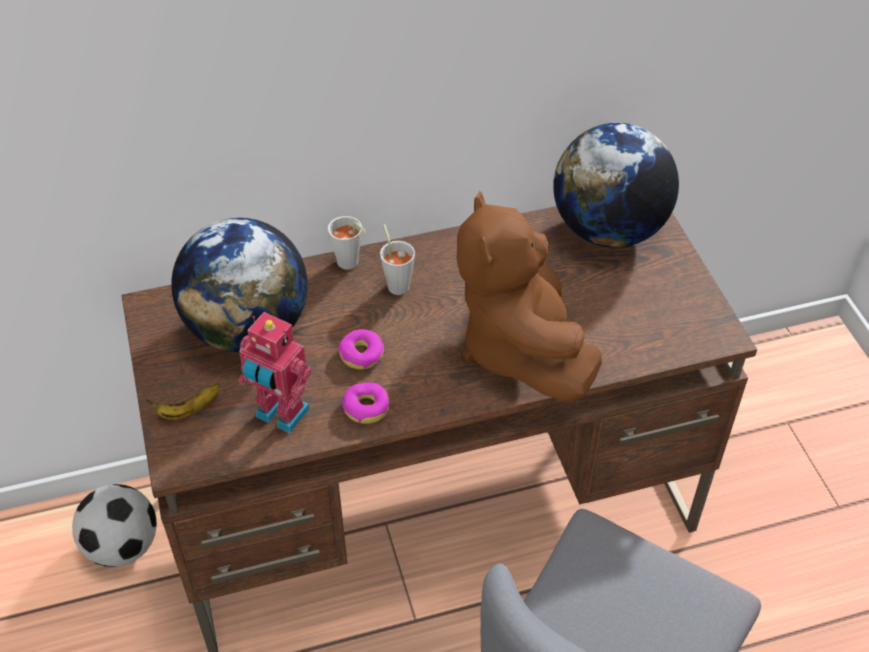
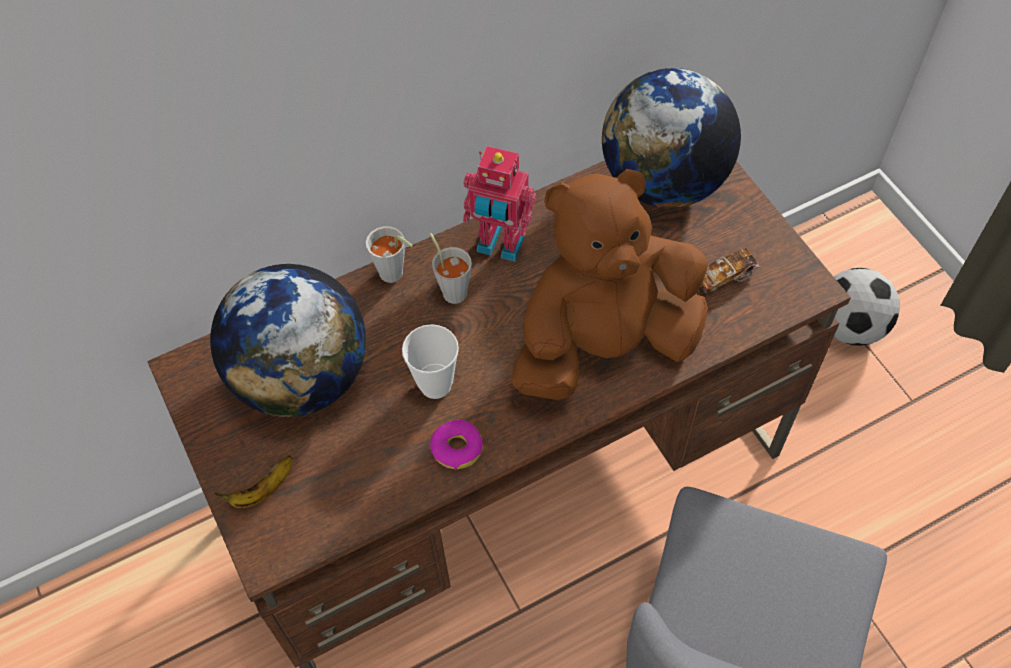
camera: 10 degrees left, 10 degrees up
(123, 545) = (194, 593): football -> football (849, 326)
(280, 415) = (366, 476): toy robot -> toy robot (500, 245)
(361, 355) = (435, 385): donut -> cup
(520, 348) = (604, 343): brown plush toy -> brown plush toy turned 90 degrees clockwise
(645, 314) = (725, 277): none -> toy car

